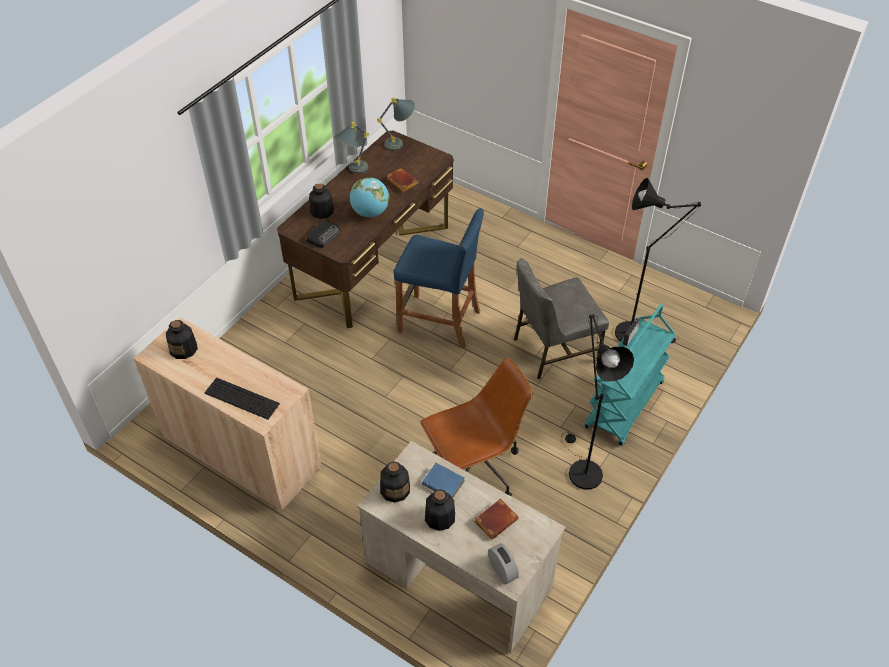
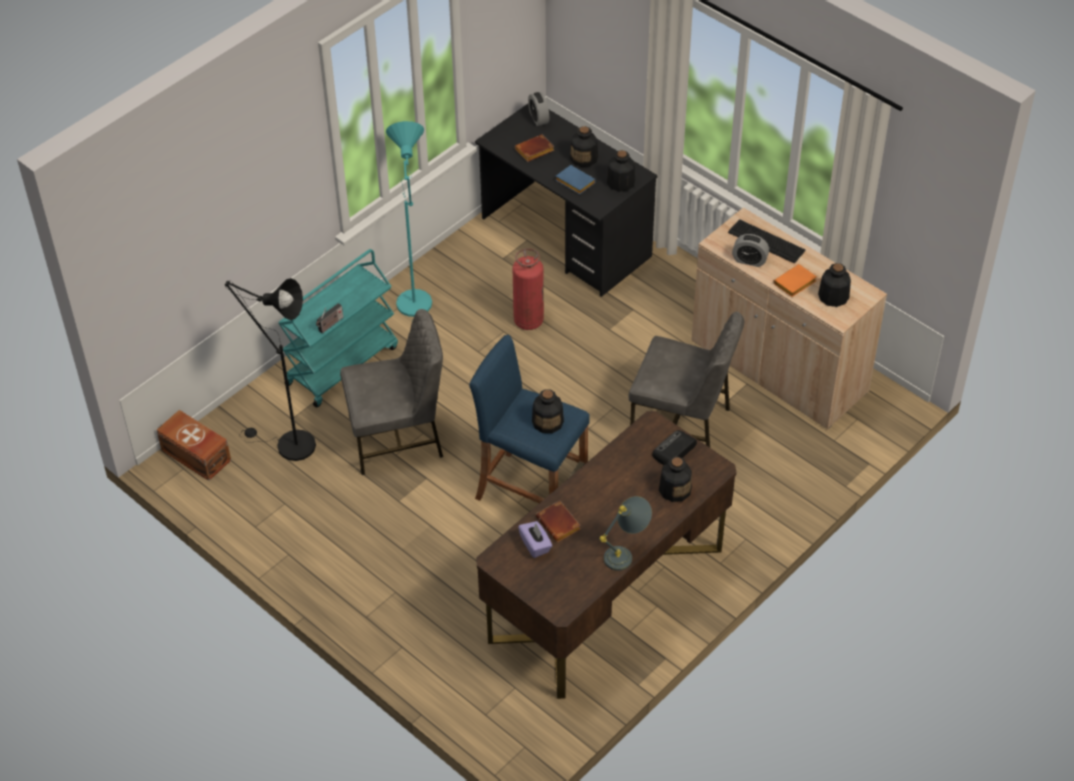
camera: 170 degrees left, 0 degrees up
(218, 356) = (794, 284): none -> orange book
(259, 376) = (749, 260): none -> alarm clock
(326, 389) = (682, 424): none -> grey chair
(370, 212) = (609, 479): globe -> none
(400, 143) = (549, 597): grey table lamp -> none
(415, 169) = (535, 545): none -> purple tissue box
(424, 254) = (548, 422): none -> bottle
(458, 575) = (566, 238): beige desk -> black desk
(474, 470) = (528, 321): brown office chair -> fire extinguisher
(581, 469) = (416, 309): black floor lamp -> turquoise floor lamp
(701, 316) = (196, 456): none -> brown storage box

